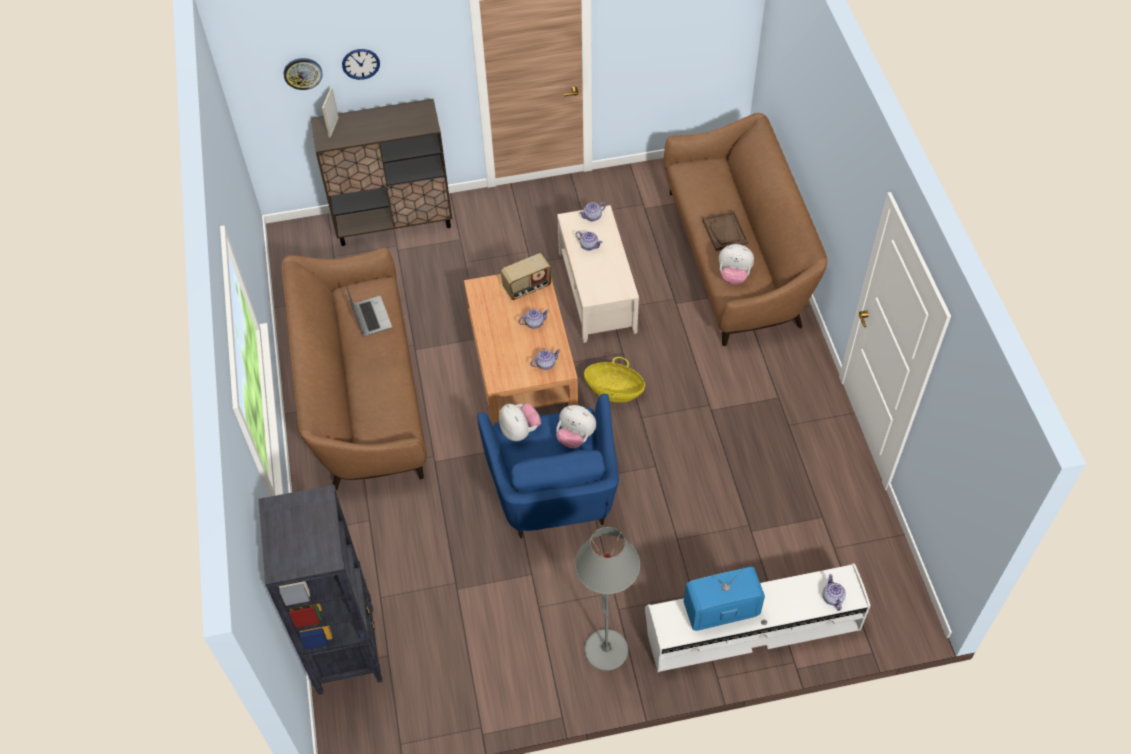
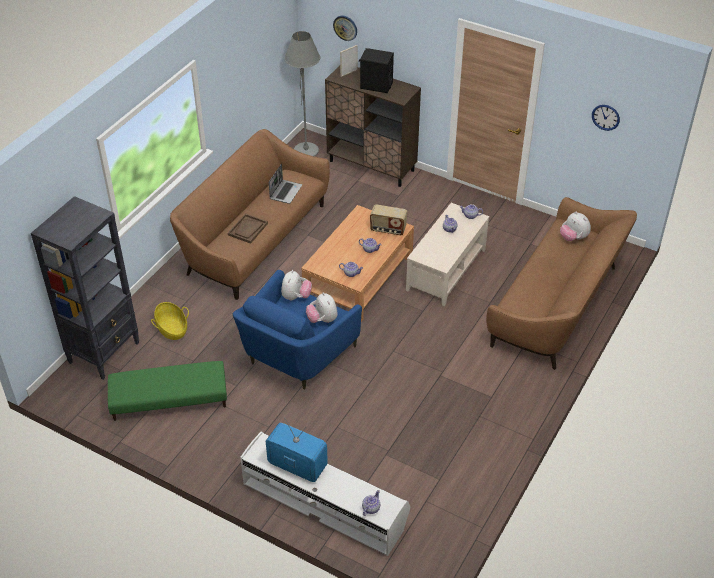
camera: 40 degrees right, 10 degrees down
(360, 63) = (381, 38): wall clock -> wall clock (605, 117)
(383, 125) = (376, 85): none -> black speaker
(479, 644) = (169, 399): none -> green ottoman
(606, 650) = (229, 452): grey floor lamp -> grey floor lamp (306, 151)
(614, 390) = (394, 326): basket -> basket (172, 329)
(725, 232) = (545, 272): brown tray -> brown tray (248, 229)
(734, 275) = (522, 298): plush toy -> plush toy (573, 238)

